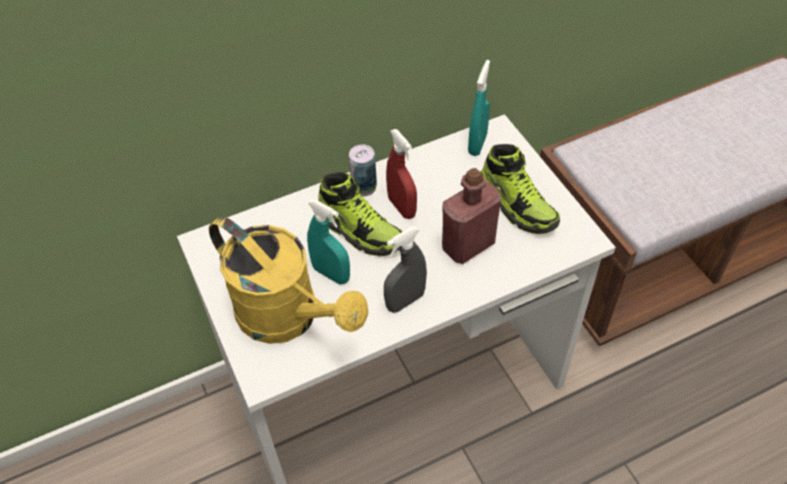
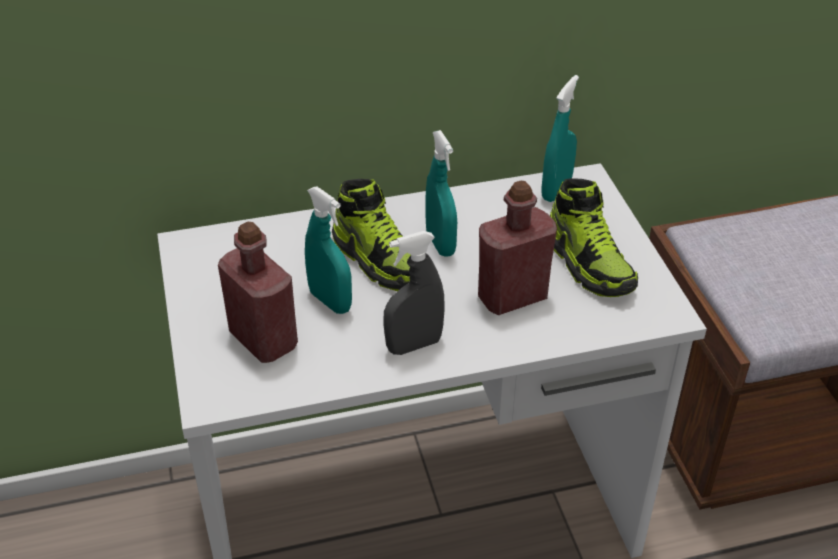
camera: 10 degrees right, 10 degrees down
(289, 317) = (263, 340): yellow watering can -> red bottle
(364, 187) = (400, 215): can -> none
(402, 207) = (440, 243): red spray bottle -> turquoise spray bottle

